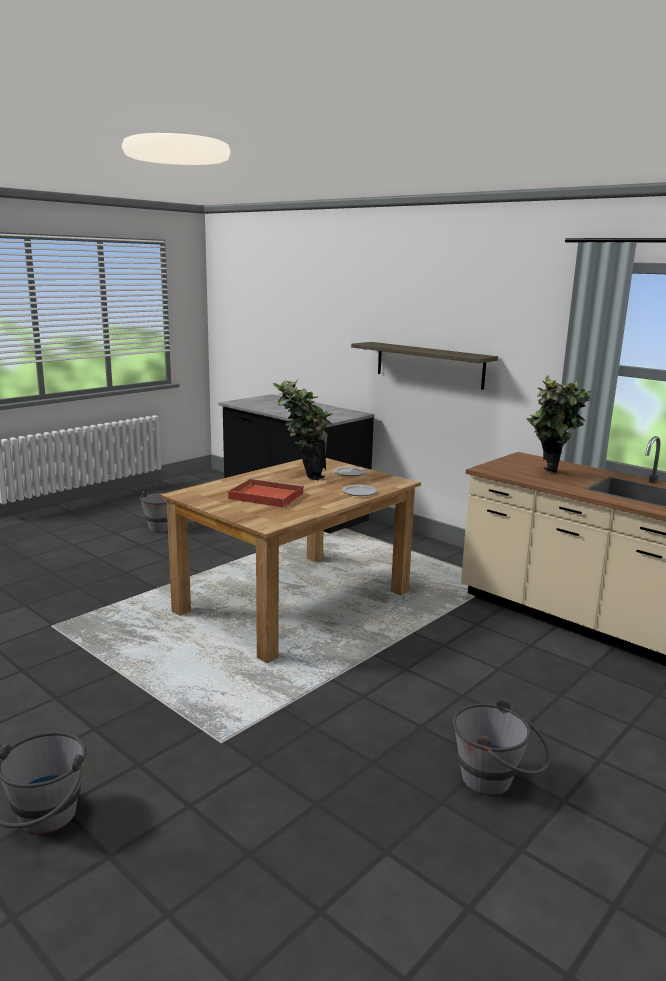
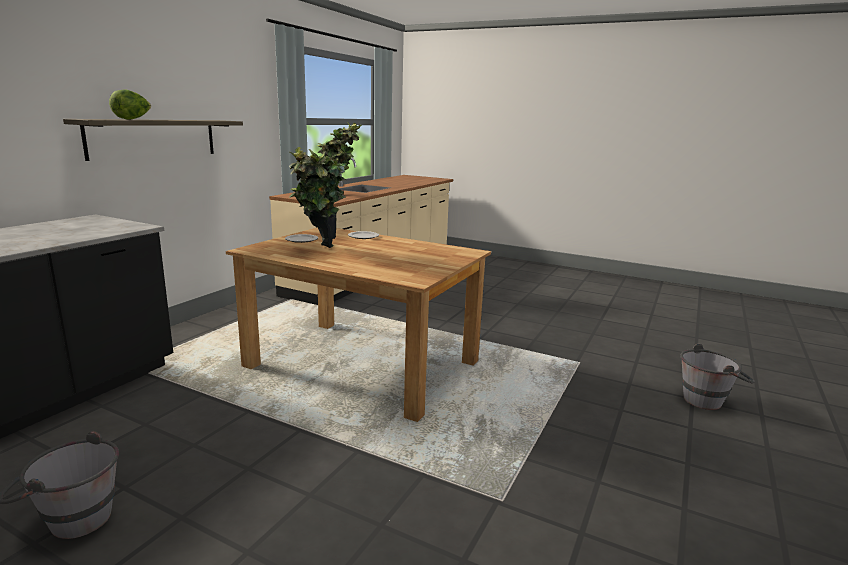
camera: 105 degrees left, 0 degrees up
(264, 496) = (397, 256): red tray -> none
(396, 346) = (132, 119): none -> lettuce
(497, 781) = (531, 302): grey bucket -> none

